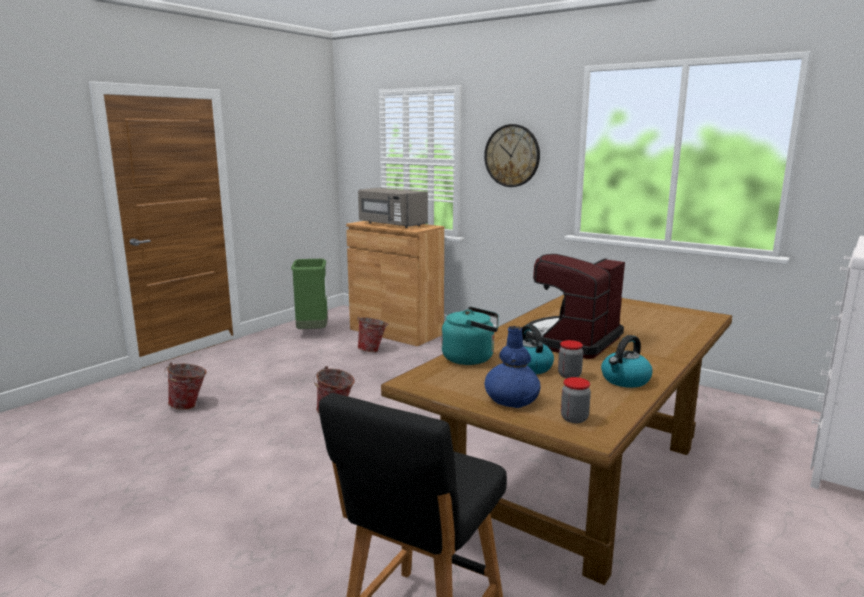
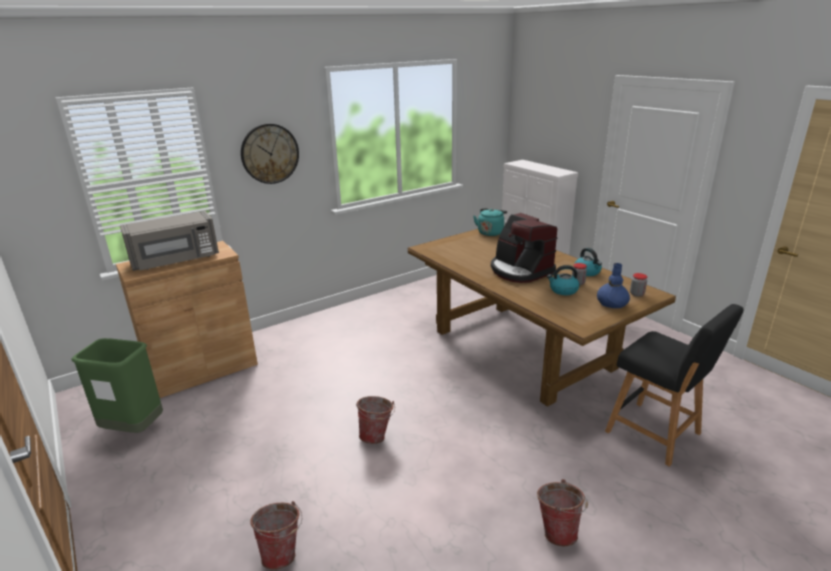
camera: 70 degrees left, 10 degrees up
(373, 350) = (241, 392): bucket -> bucket (558, 530)
(471, 358) = (543, 303): turquoise kettle -> turquoise kettle (490, 232)

